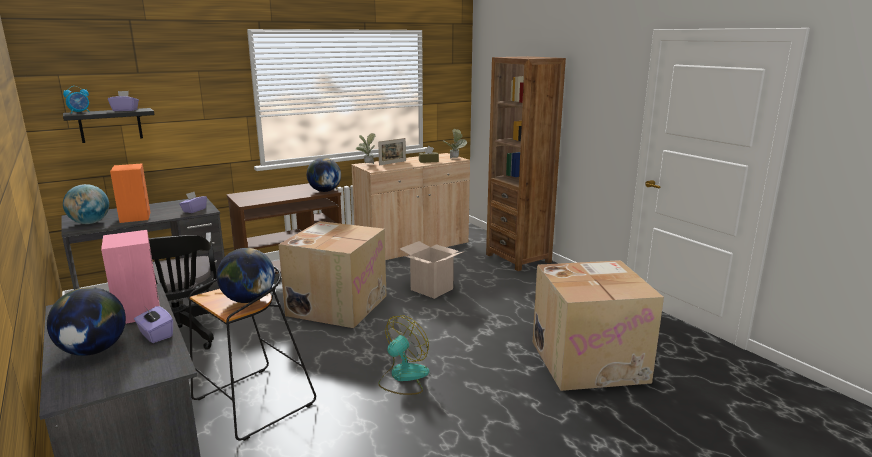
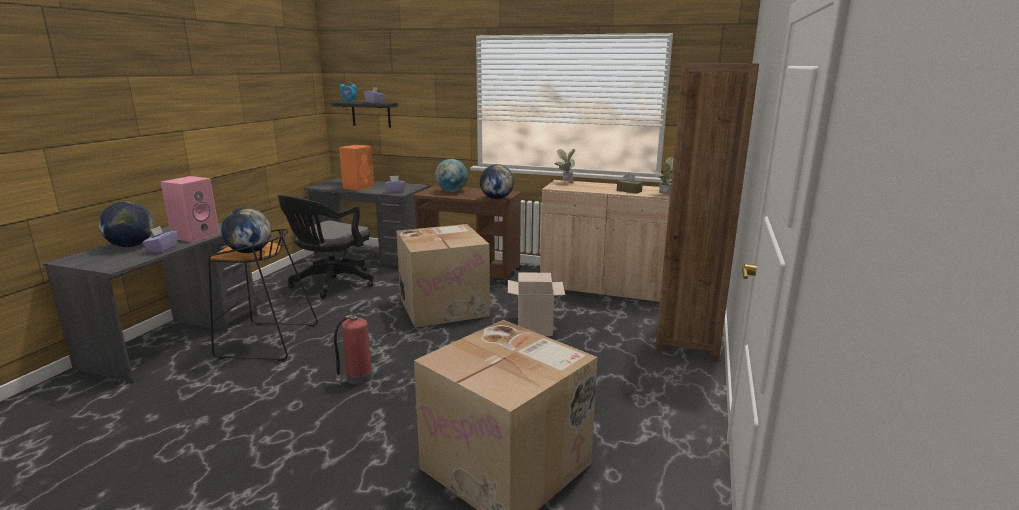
camera: 50 degrees right, 0 degrees up
(90, 223) = (332, 185): globe -> globe (451, 191)
(392, 163) = (590, 185): picture frame -> none
(403, 377) = (358, 378): fan -> fire extinguisher

